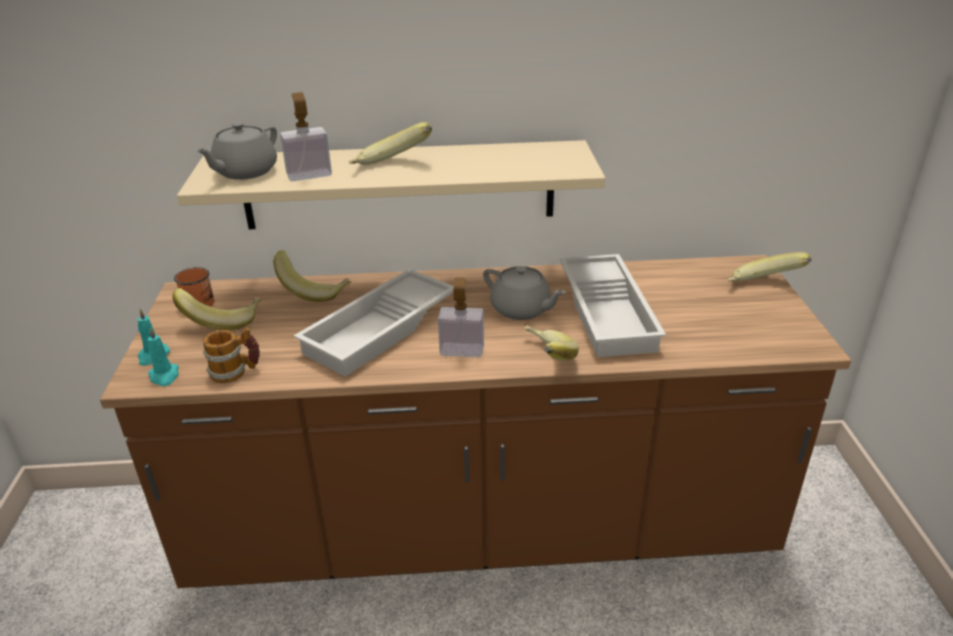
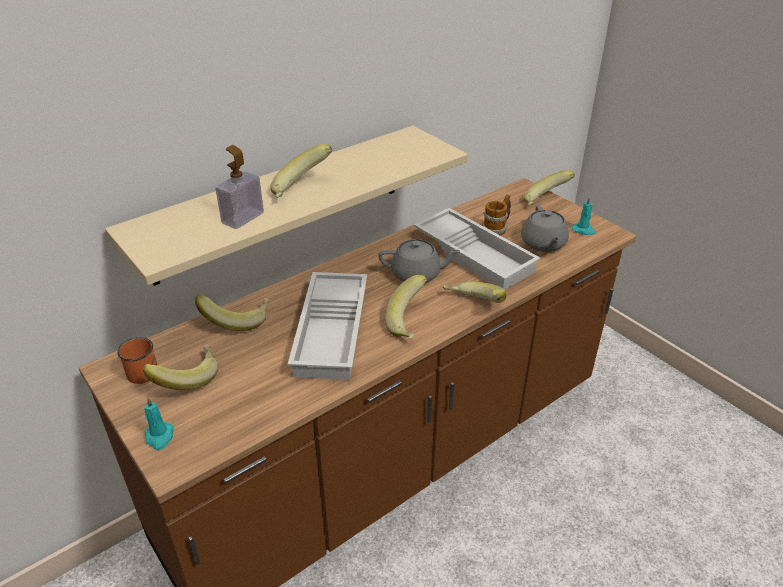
camera: 35 degrees left, 5 degrees up
(164, 376) = (195, 448): turquoise candle -> turquoise candle (584, 230)
(235, 371) = (255, 416): mug -> mug (497, 228)
(245, 172) = (178, 233): grey teapot -> grey teapot (543, 244)
(462, 350) = (411, 322): soap dispenser -> banana

